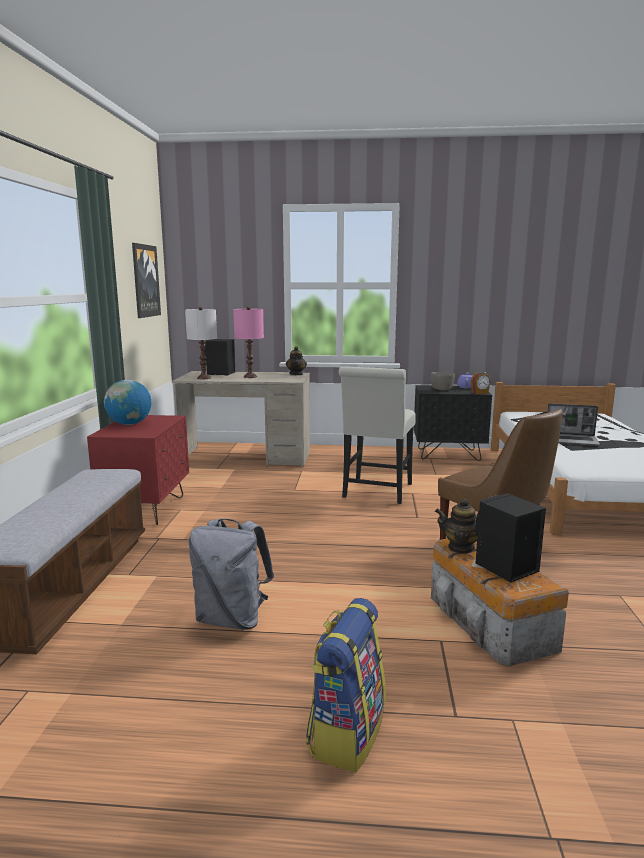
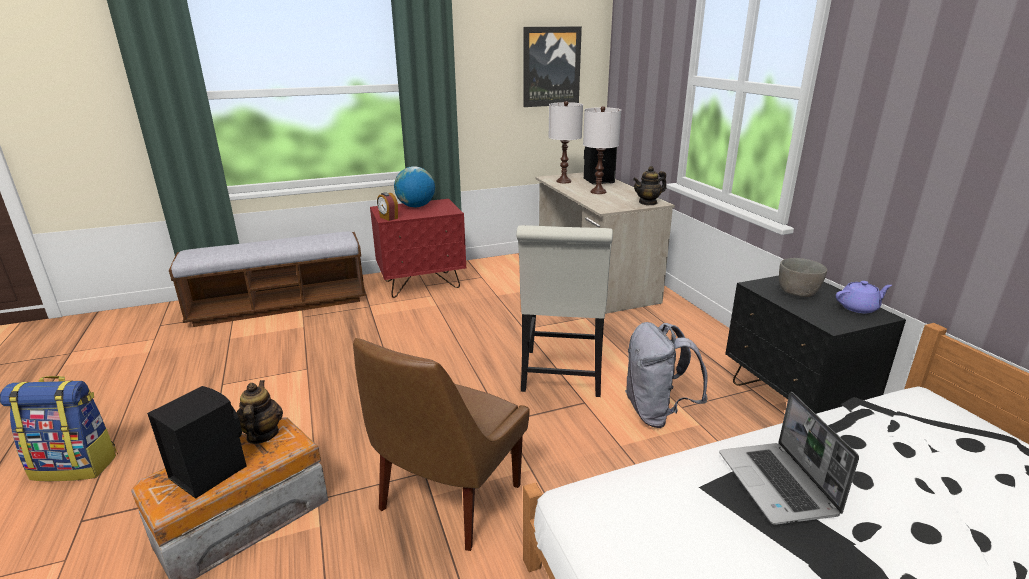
camera: 65 degrees right, 10 degrees up
(232, 619) = (239, 375): grey backpack -> grey backpack (657, 413)
(250, 377) = (598, 192): pink table lamp -> white table lamp
(376, 492) = (562, 377): white chair -> white chair turned 75 degrees counterclockwise
(480, 393) = (828, 324): alarm clock -> alarm clock (388, 218)

